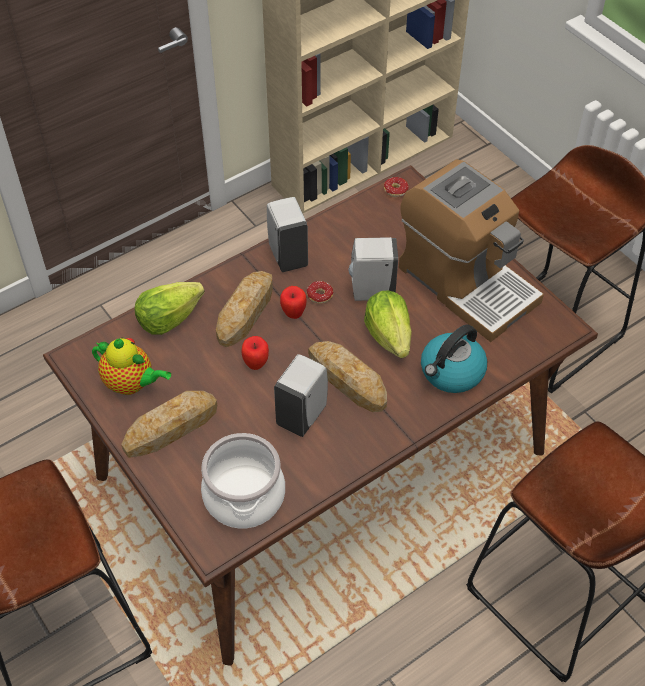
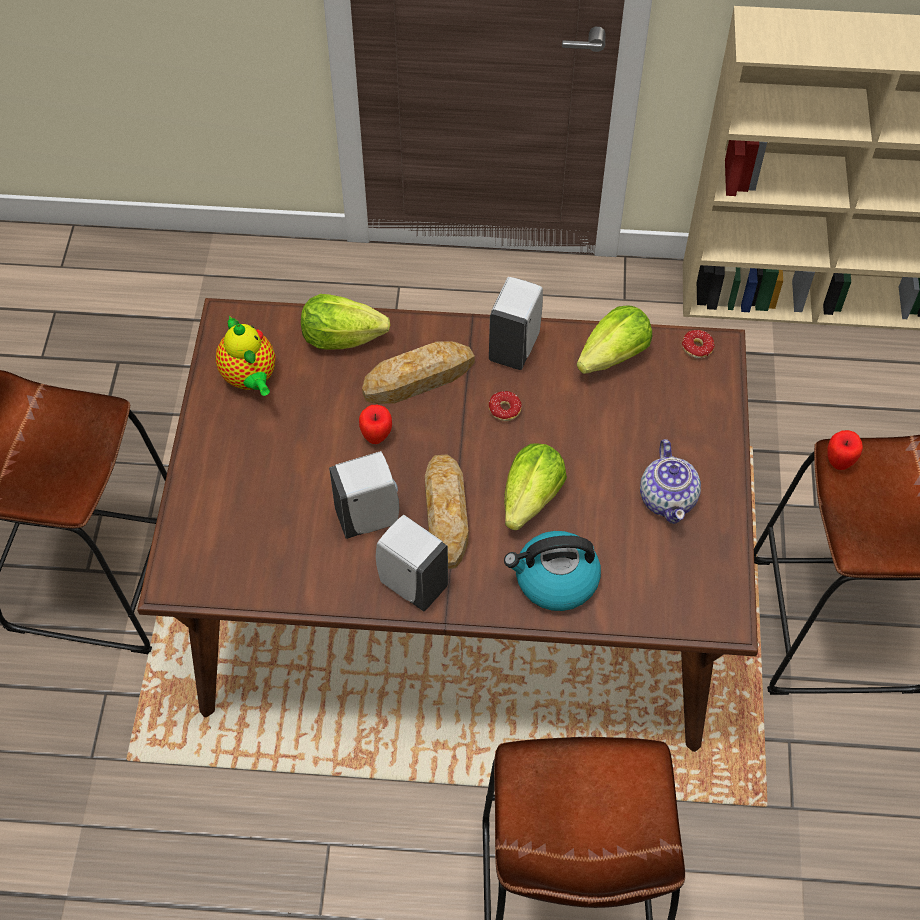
camera: 40 degrees right, 5 degrees up
(171, 427) = (244, 445): bread -> none
(243, 496) = (242, 556): cooking pot -> none
(293, 313) = (461, 411): apple -> apple (839, 462)
(353, 224) = (614, 356): none -> lettuce
(370, 292) = (559, 440): white soap dispenser -> white soap dispenser (411, 583)
(466, 283) = (668, 498): coffee machine -> teapot

